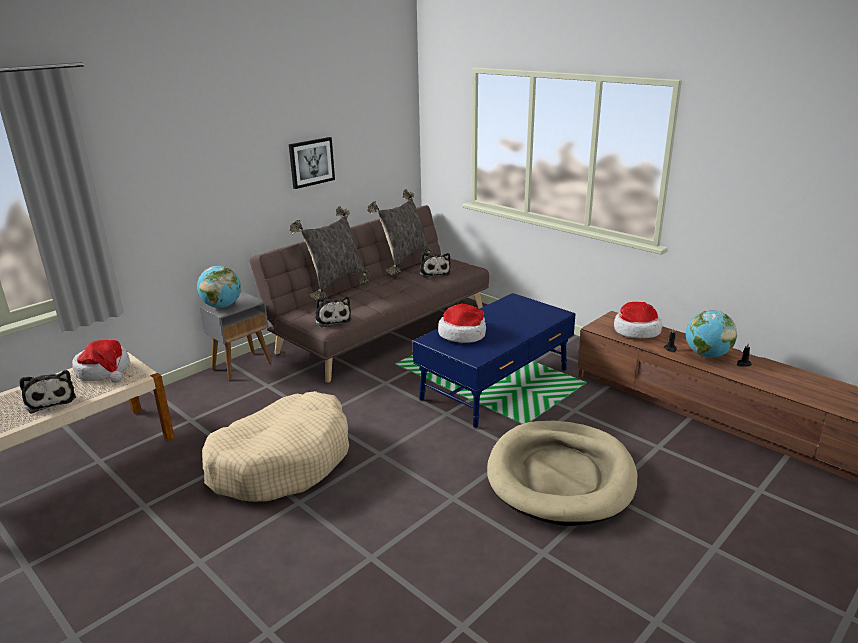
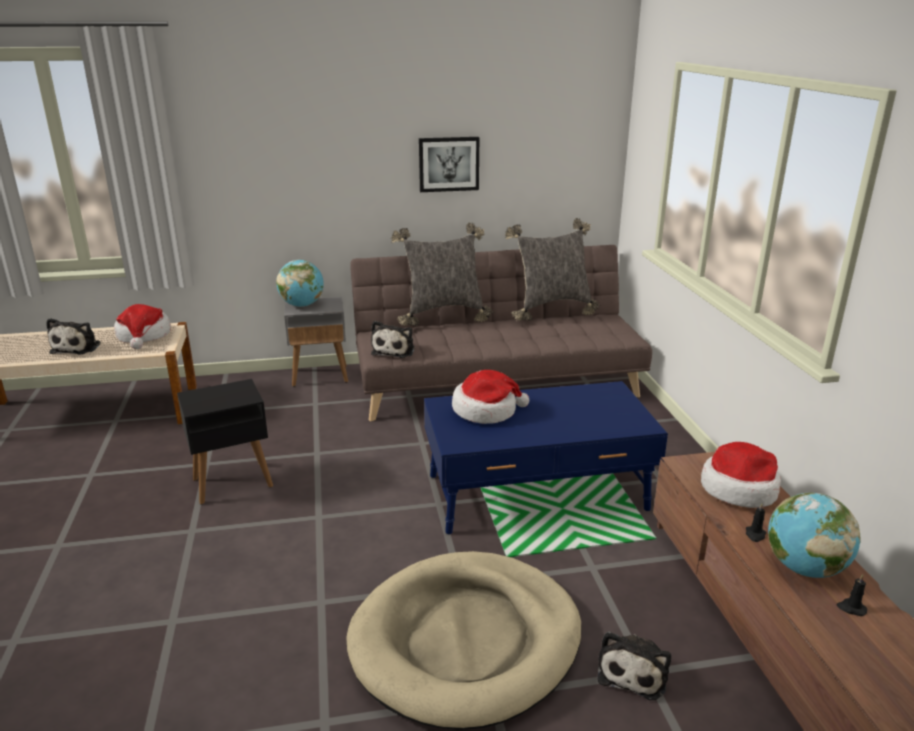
camera: 35 degrees right, 0 degrees up
(282, 461) = (232, 483): beige dog bed -> black side table
(434, 272) = (573, 331): plush toy -> plush toy (633, 671)

